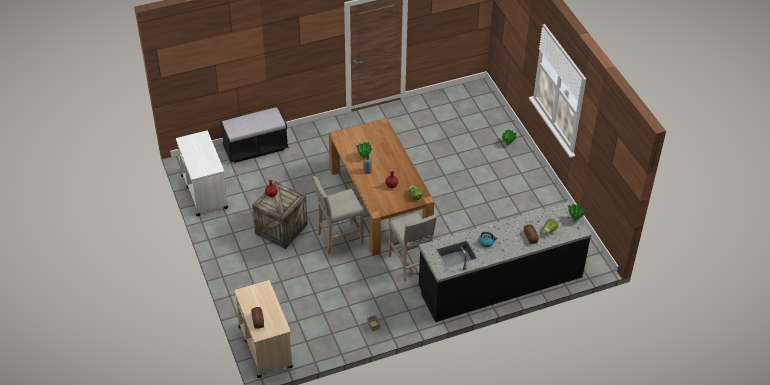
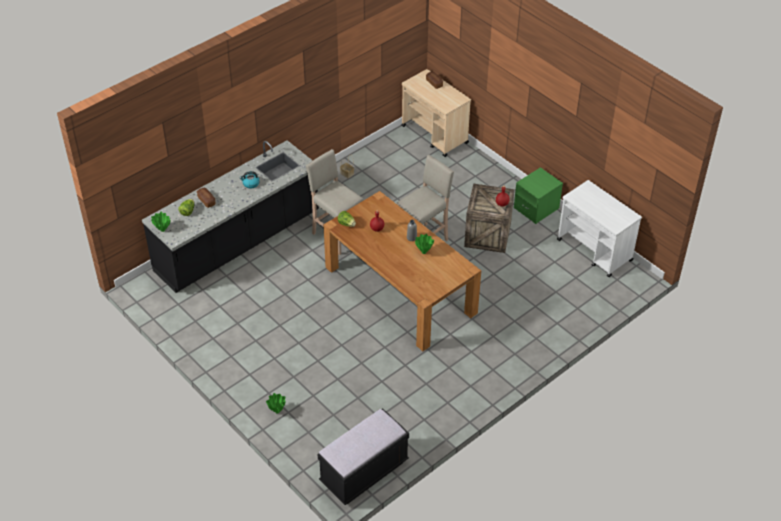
camera: 160 degrees right, 0 degrees up
(224, 241) = (536, 208): none -> green nightstand
(255, 148) = (578, 315): black bench -> black bench (364, 472)

